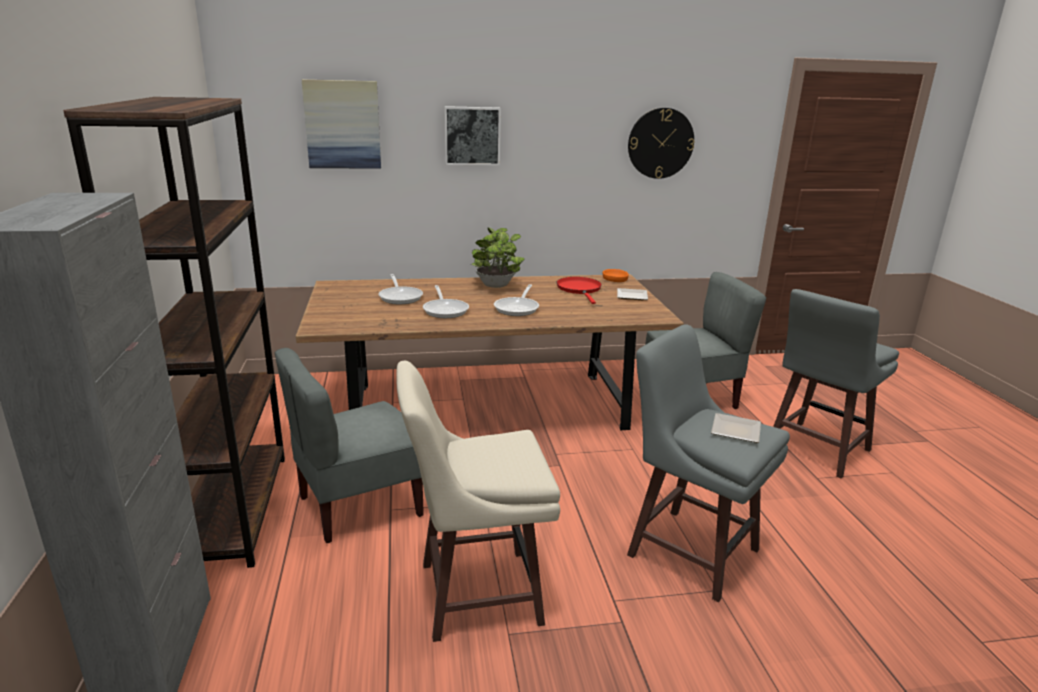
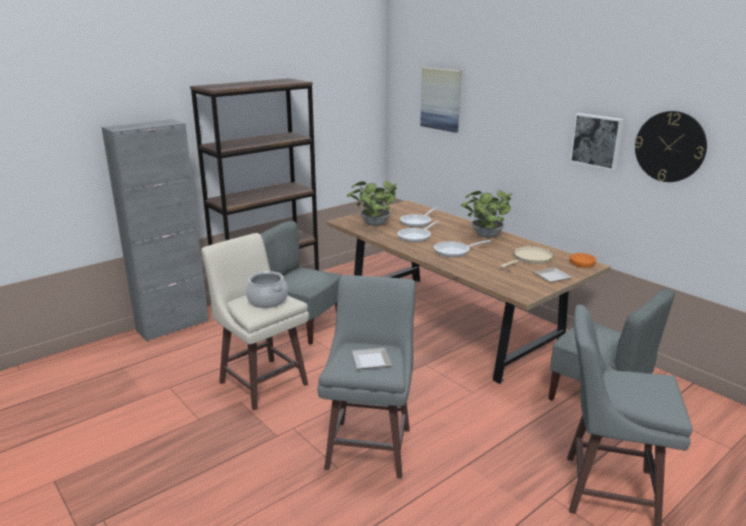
camera: 60 degrees right, 0 degrees up
(366, 317) = (373, 224): none -> potted plant
(472, 136) = (513, 117): picture -> picture (597, 140)
(501, 451) = (267, 301): none -> cooking pot
(579, 289) = (530, 258): red frying pan -> beige frying pan

